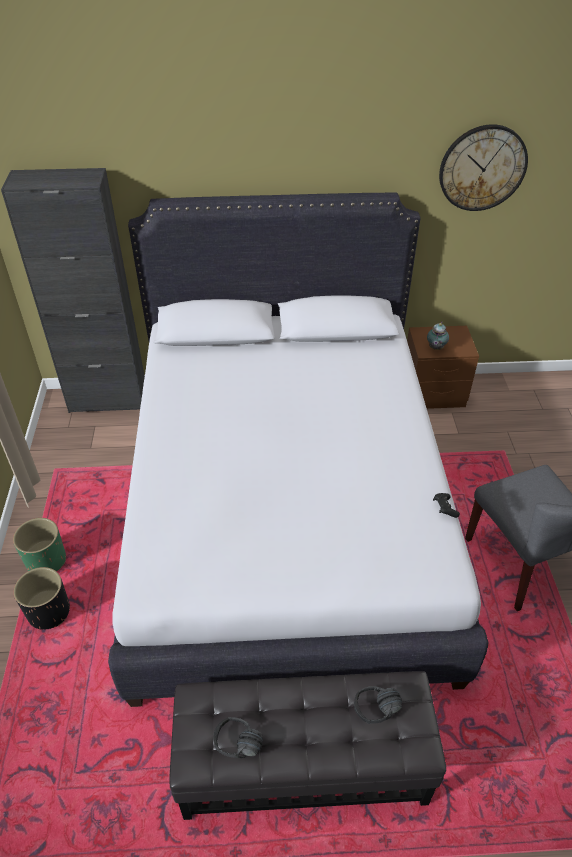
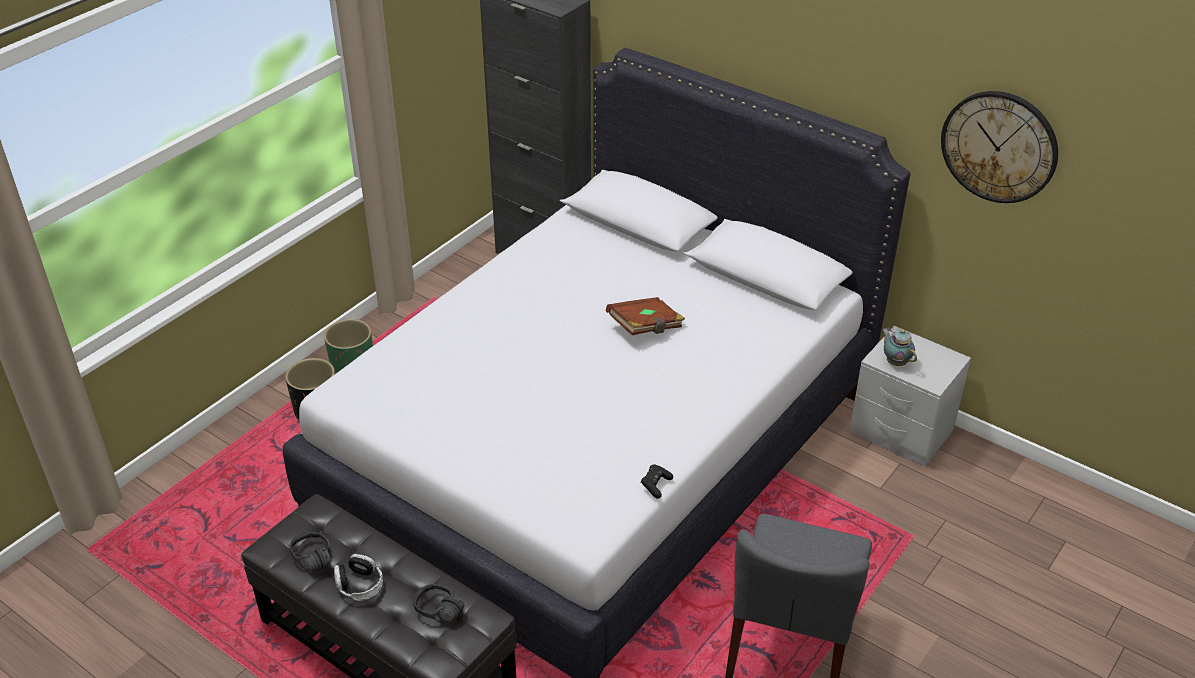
camera: 40 degrees right, 5 degrees down
(299, 736) = (359, 585): none -> headphones
(307, 402) = (645, 328): none -> brown book
(432, 393) = (901, 431): brown nightstand -> grey nightstand
(435, 348) = (895, 362): teapot -> teapot turned 90 degrees clockwise

